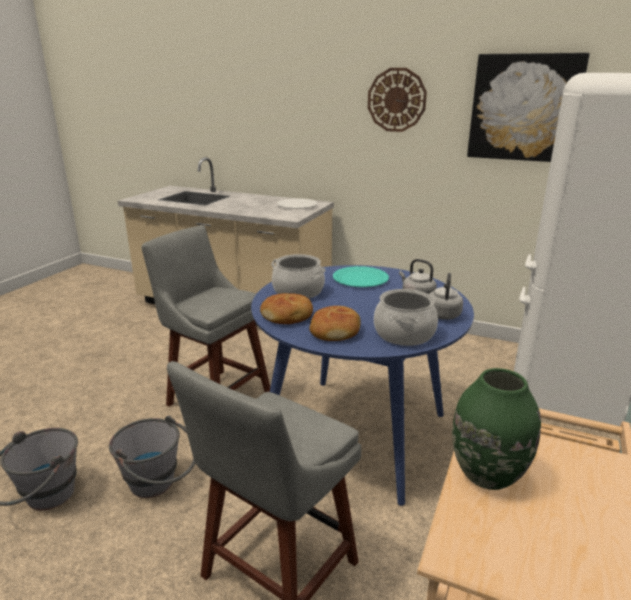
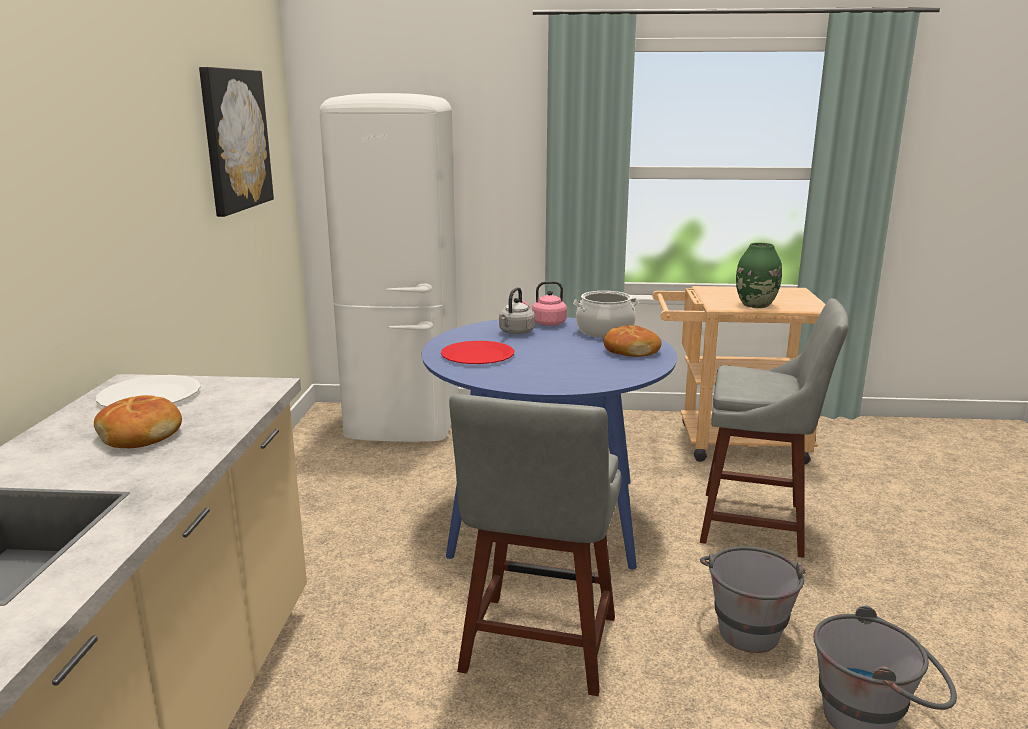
camera: 110 degrees left, 5 degrees down
(287, 316) = (622, 370): bread -> bread (141, 434)
(298, 291) = (549, 375): cooking pot -> none
(360, 279) = (477, 355): turquoise plate -> red plate
(396, 100) = (145, 143): wall clock -> none
(443, 314) = (547, 323): grey kettle -> pink kettle

